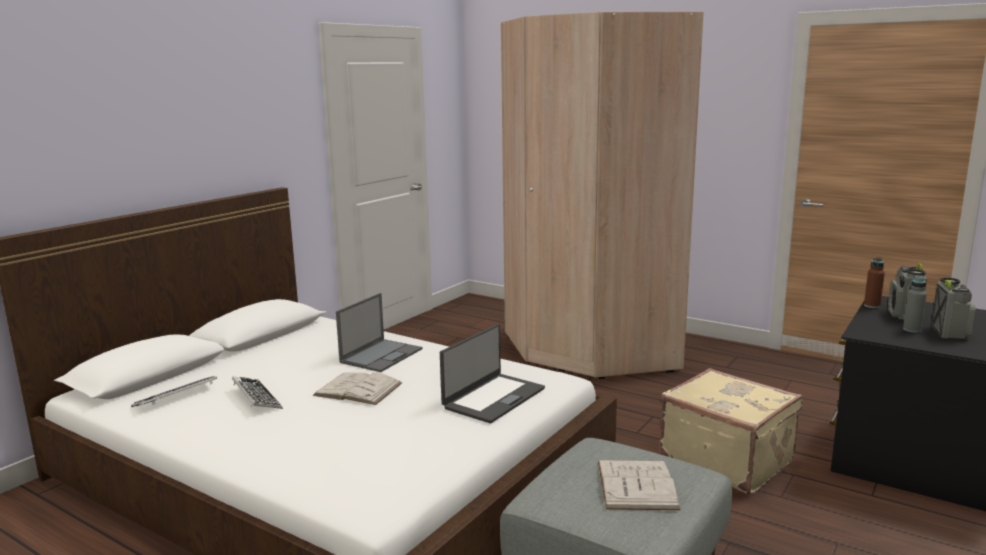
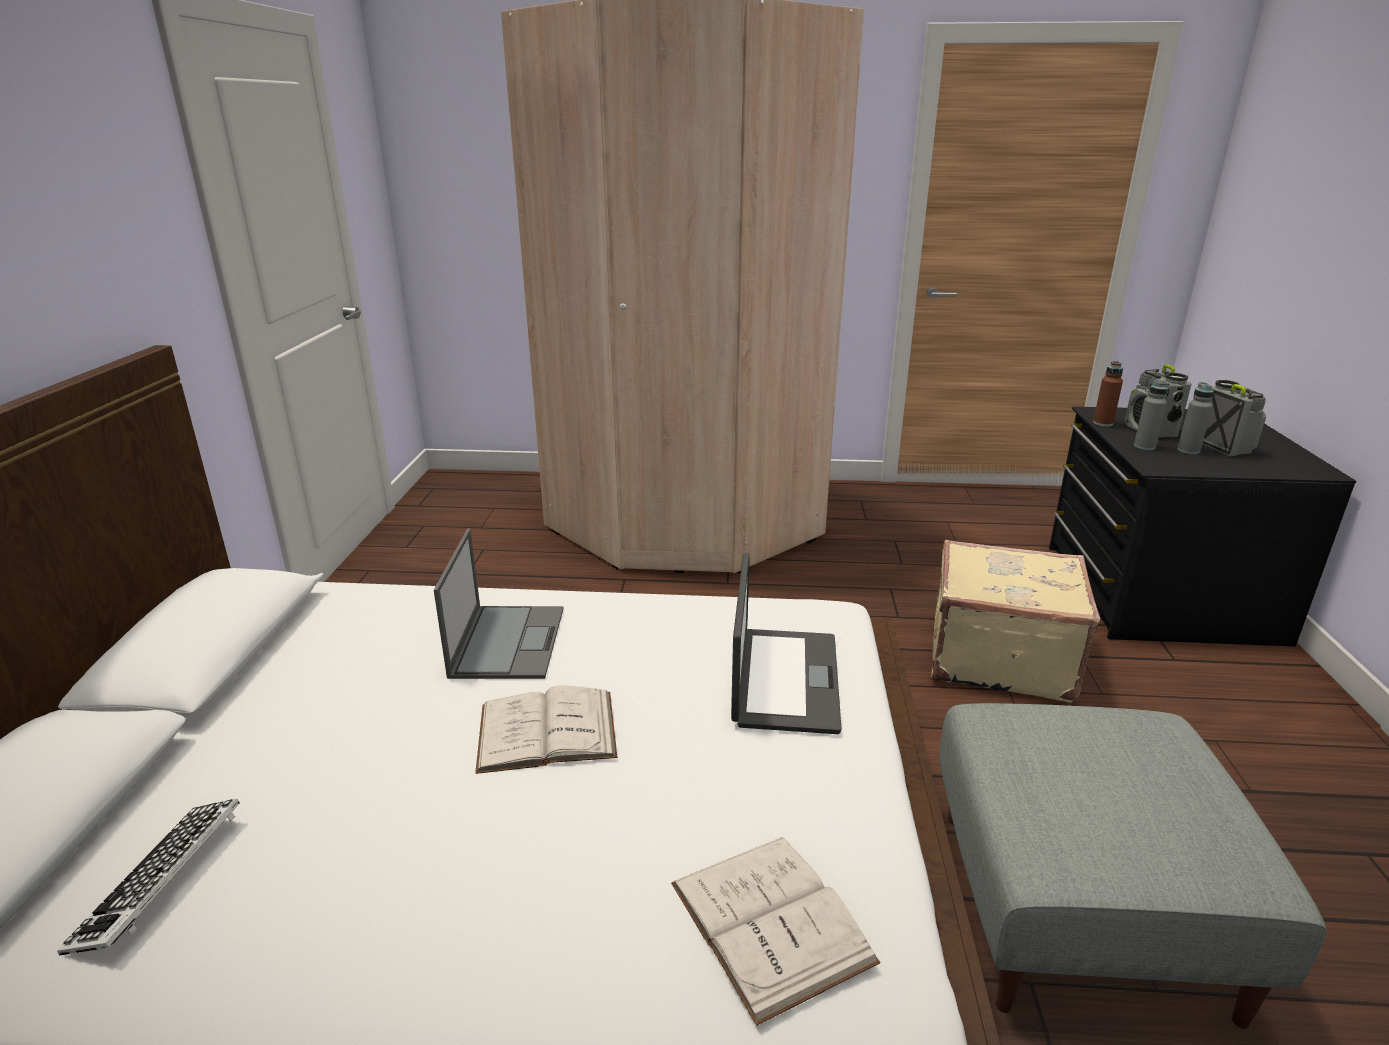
camera: 30 degrees left, 10 degrees up
(256, 398) = (362, 819): keyboard -> none
(636, 485) = (1130, 777): white book -> white book (770, 921)
(877, 322) = (1144, 446): none -> grey bottle

